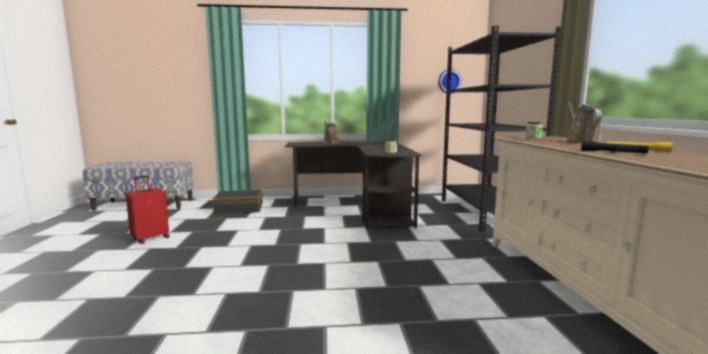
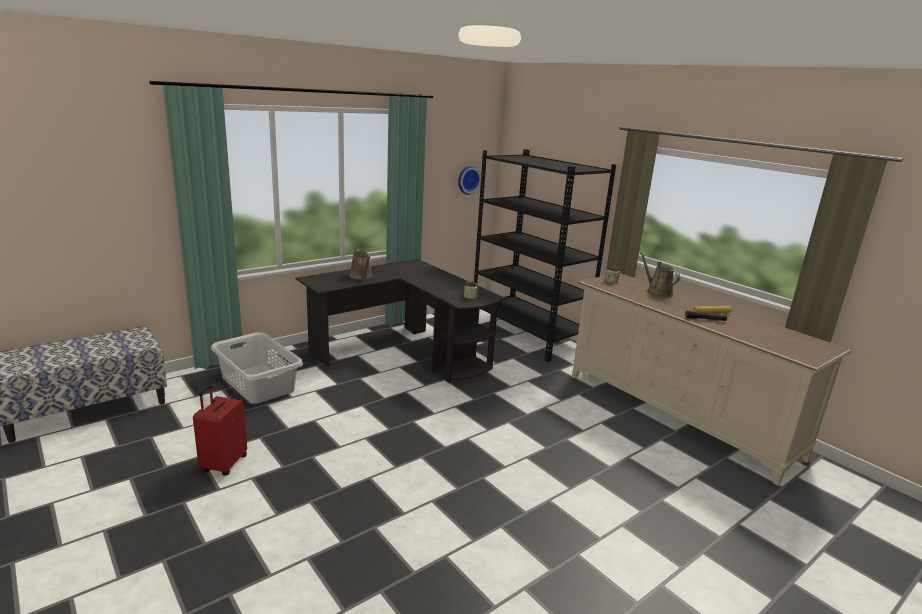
camera: 35 degrees left, 10 degrees up
(239, 209) = (257, 384): black suitcase -> grey laundry basket

